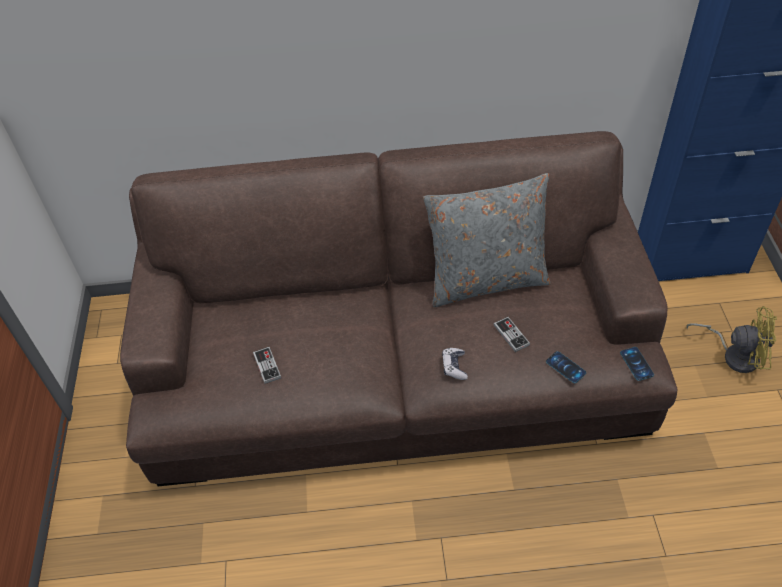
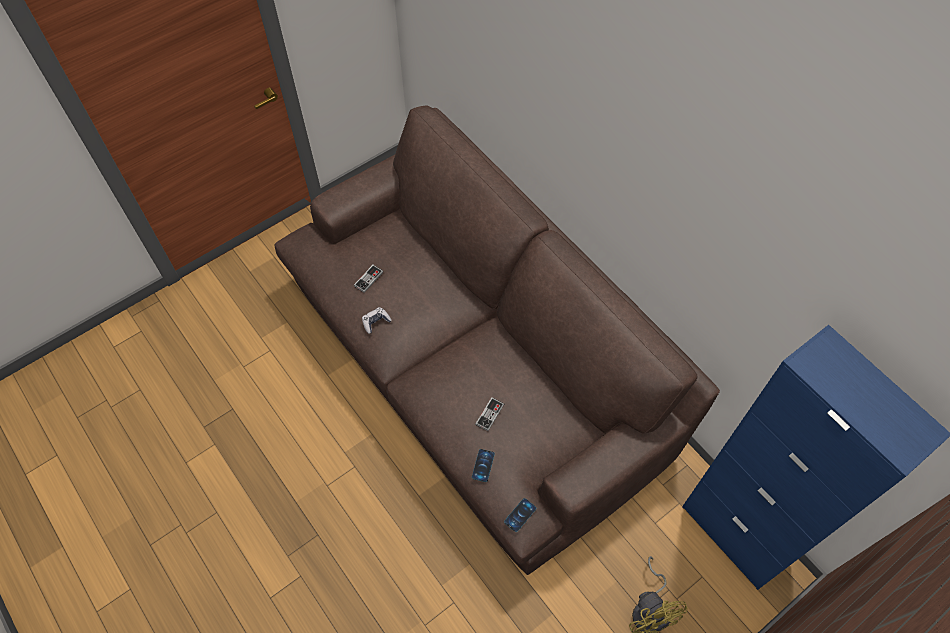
camera: 55 degrees right, 10 degrees up
(454, 366) = (438, 391): game controller -> game controller (376, 322)
(486, 280) = (536, 373): grey pillow -> none

